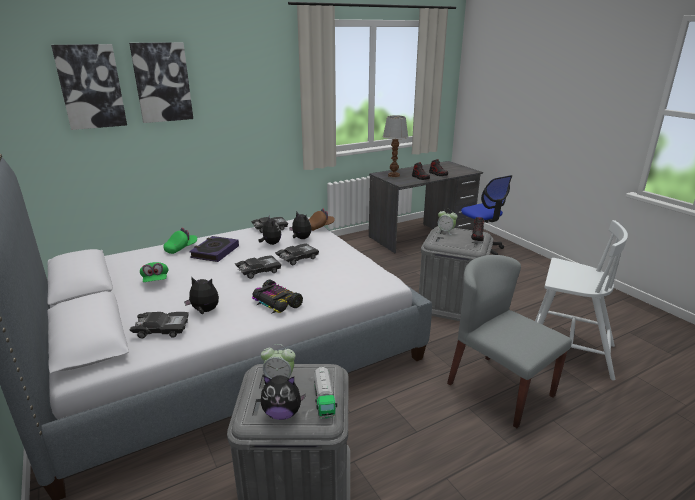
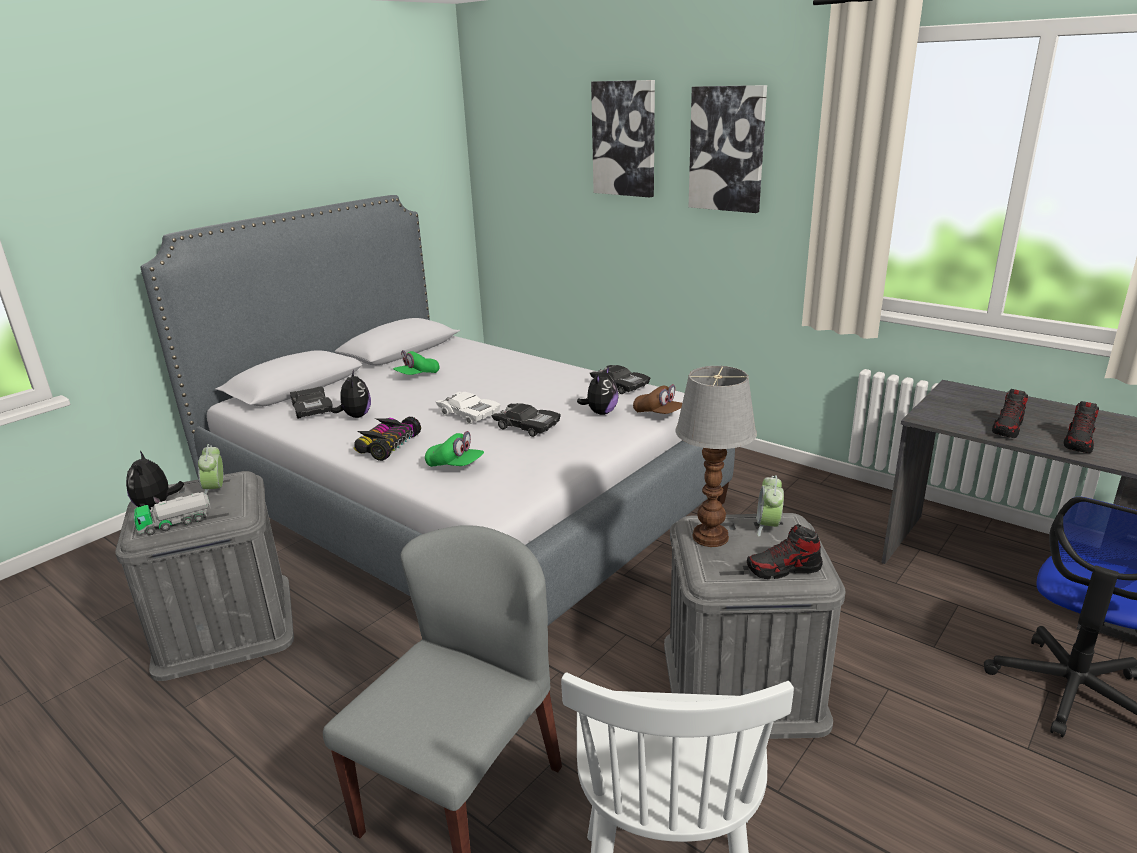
camera: 70 degrees right, 0 degrees up
(91, 87) = (553, 138): picture -> picture (727, 149)
(181, 248) = (508, 361): green cap -> green cap (455, 465)
(215, 252) = (511, 378): book -> none
(258, 271) = (469, 414): black toy car -> white toy car
(271, 244) = (564, 400): plush toy -> none
(393, 175) = (970, 401): table lamp -> table lamp (711, 536)

